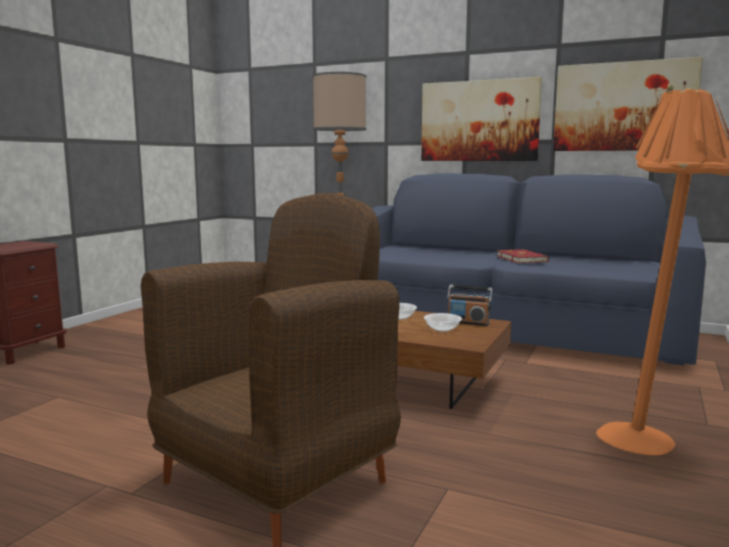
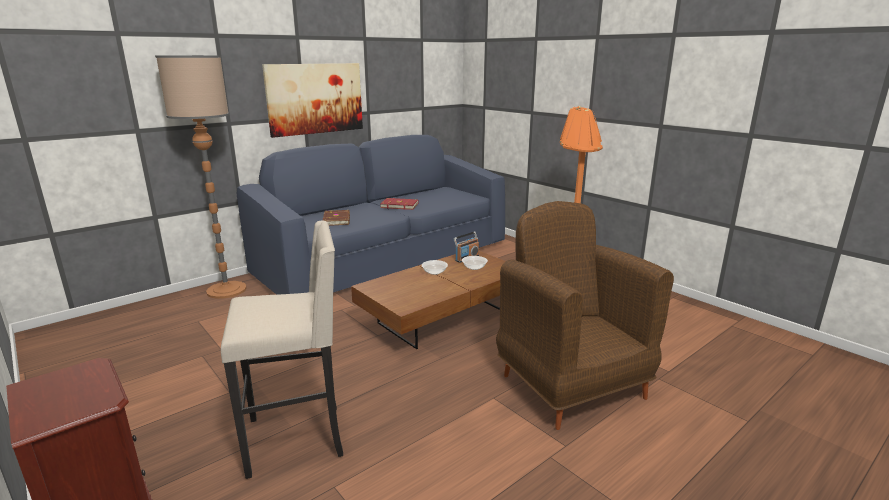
camera: 65 degrees left, 10 degrees up
(122, 372) = (298, 438): none -> beige stool
(430, 254) = (337, 219): none -> brown book
(623, 107) = (407, 86): picture -> none

